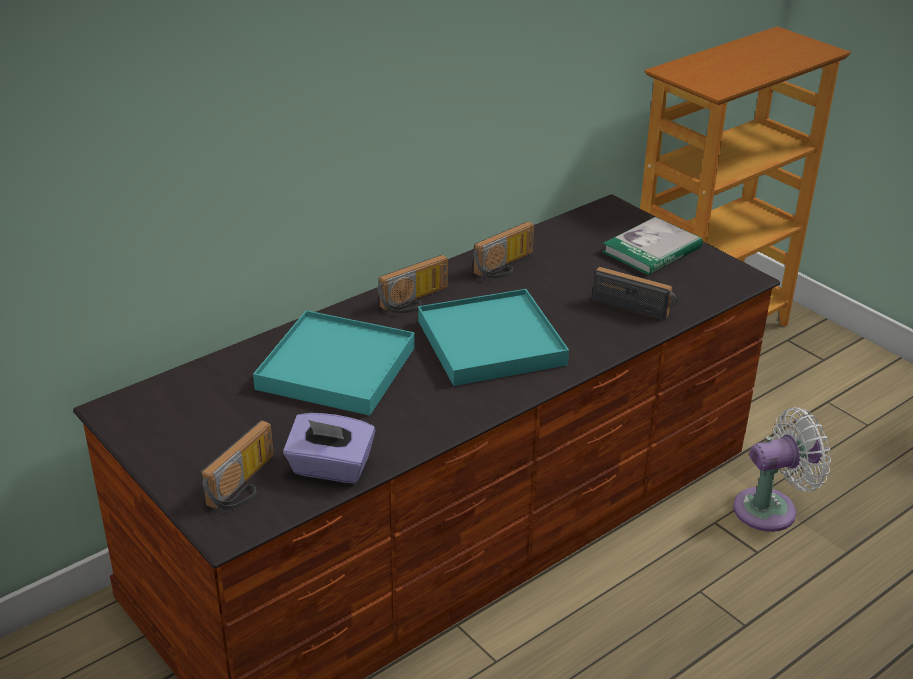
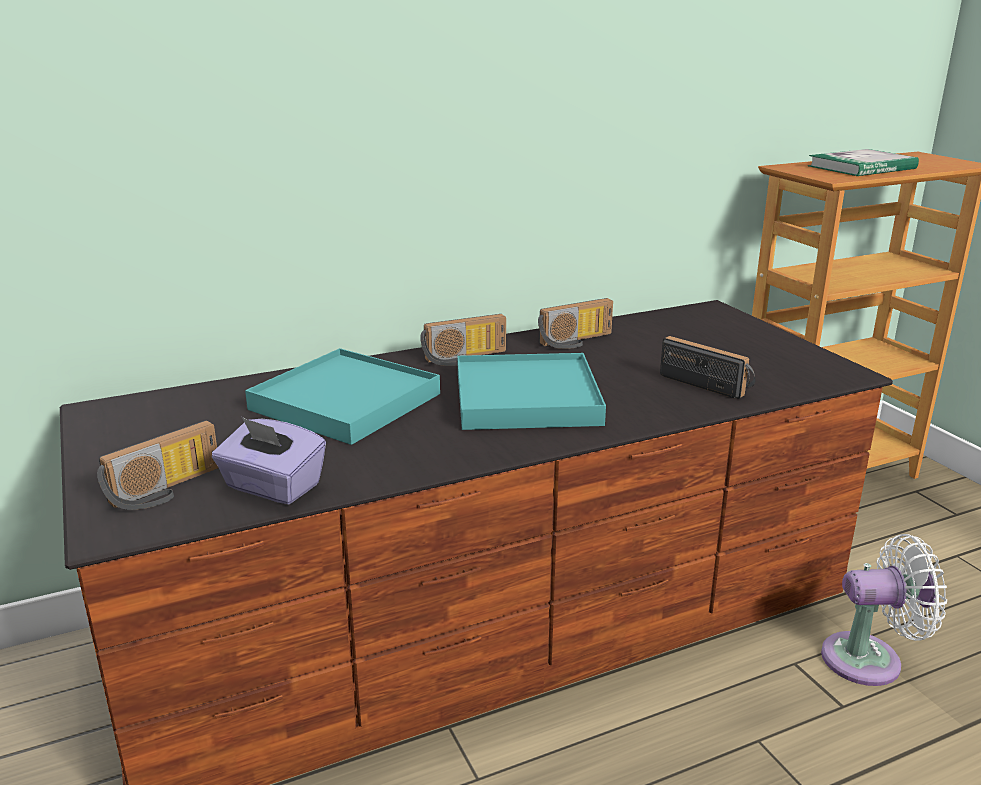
camera: 15 degrees right, 10 degrees down
(652, 250) = (745, 342): book -> book (861, 167)

